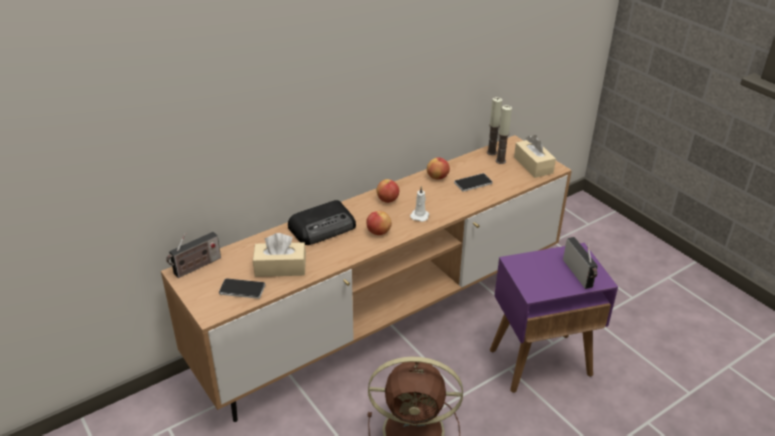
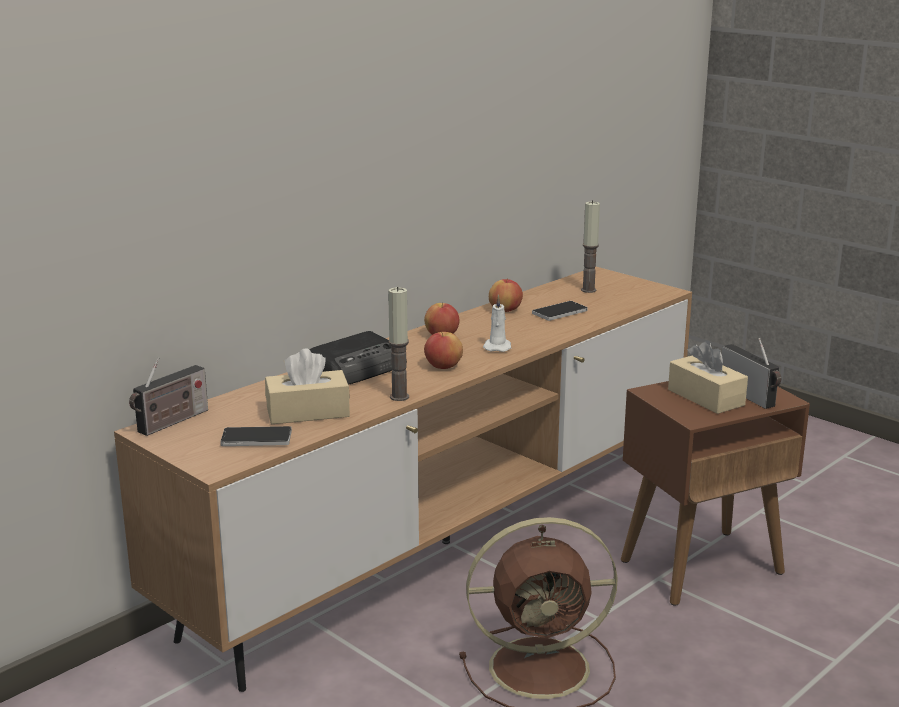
camera: 10 degrees left, 15 degrees down
(491, 152) = (571, 283): candle -> candle (399, 397)
(533, 165) = (636, 291): beige tissue box -> beige tissue box (706, 397)
(541, 362) = (703, 566): purple side table -> brown side table

